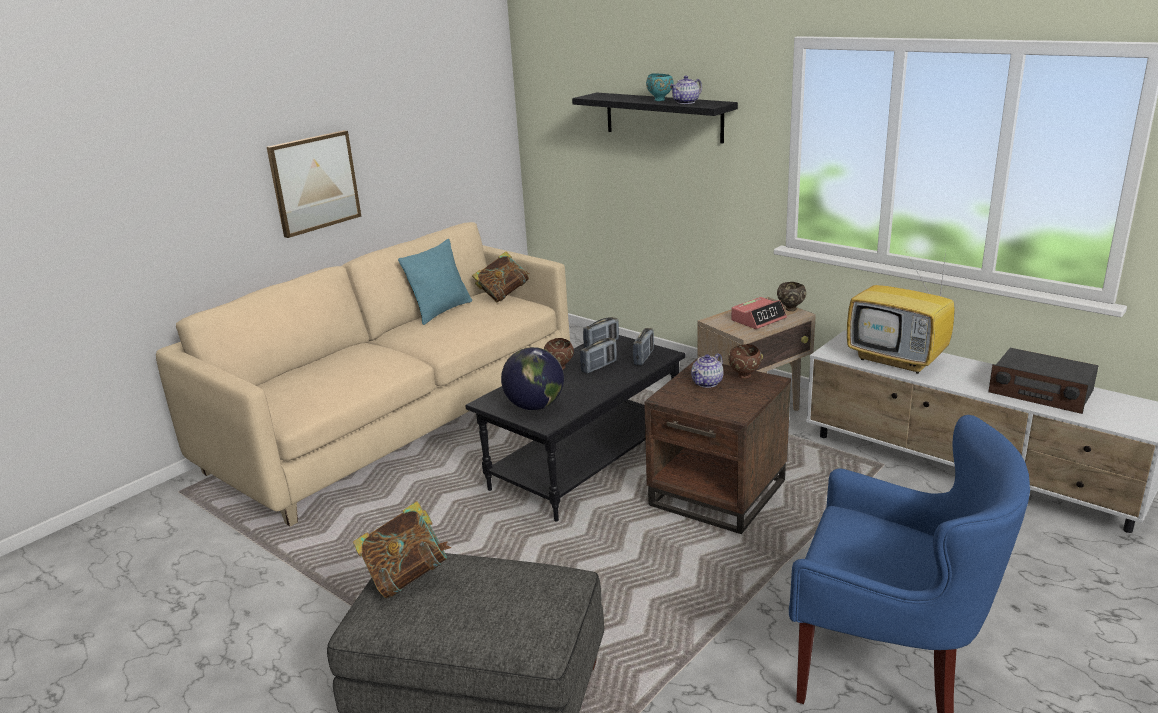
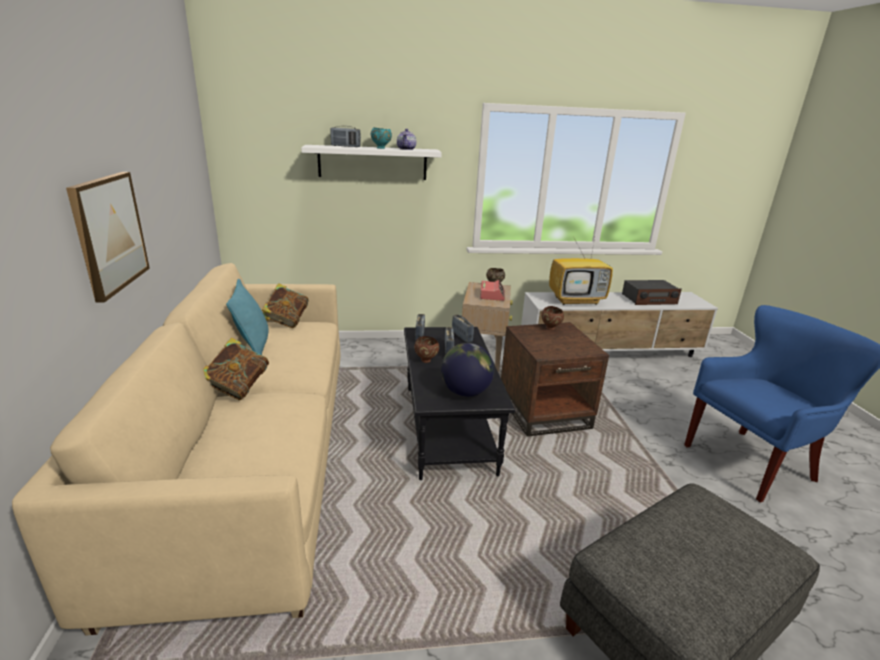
camera: 50 degrees left, 0 degrees up
(407, 576) = (648, 567): book -> book (238, 388)
(627, 96) = (345, 146): none -> radio
(663, 117) = (372, 162): black shelf -> white shelf
(707, 383) = (542, 338): teapot -> none

